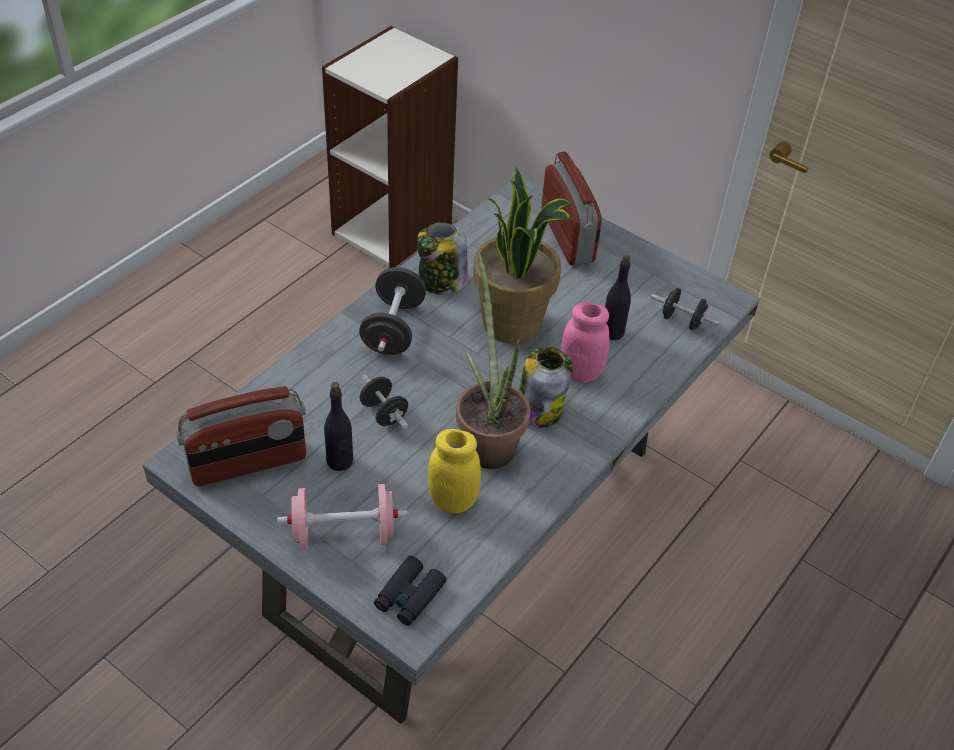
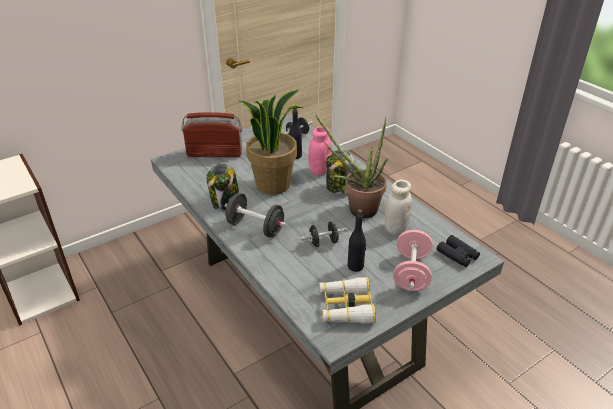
camera: 70 degrees left, 10 degrees down
(248, 463) = (345, 307): radio -> binoculars
(453, 500) = (395, 228): yellow jar -> white jar

